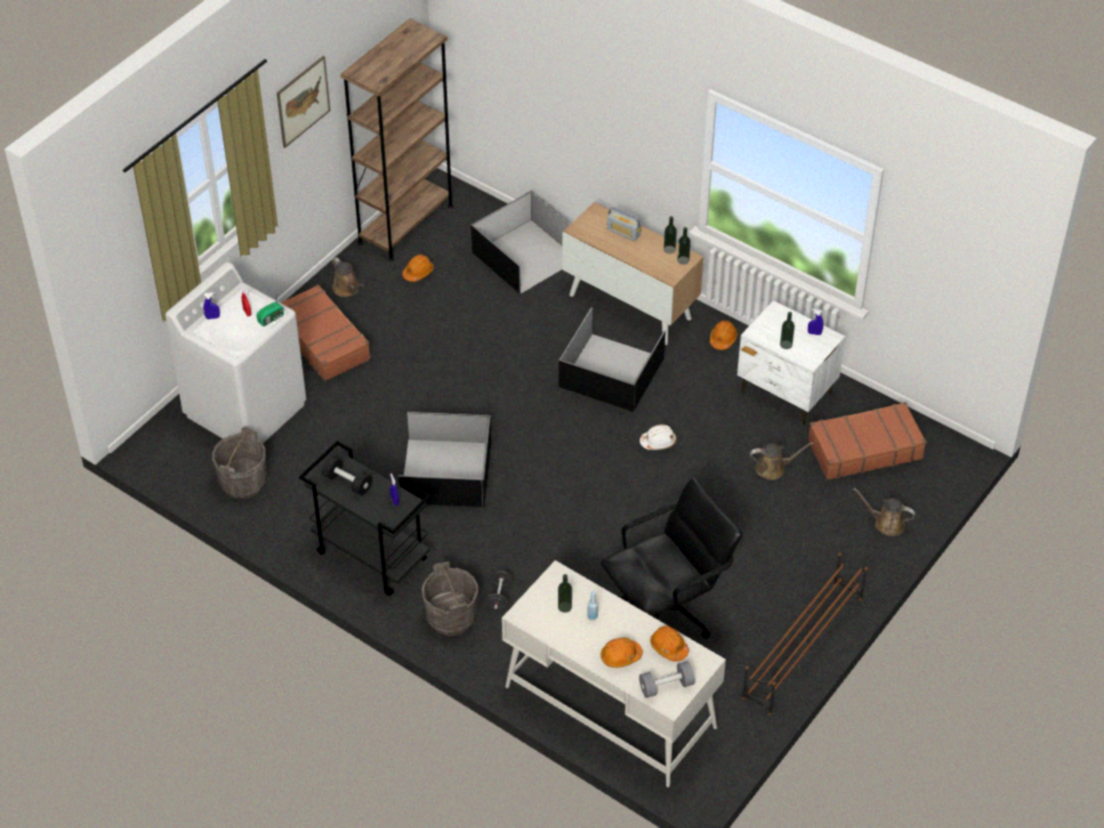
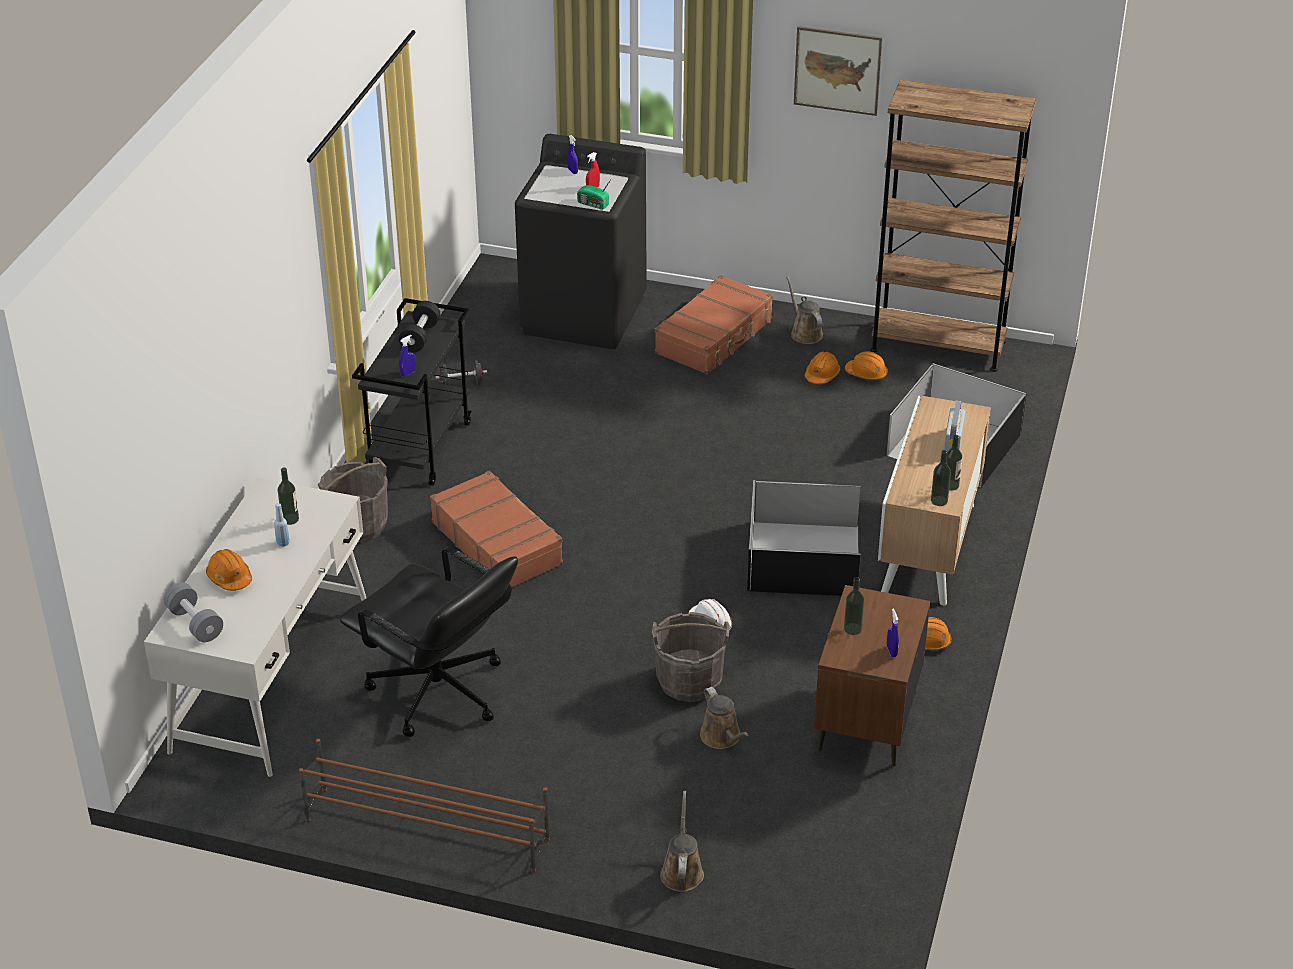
camera: 70 degrees right, 10 degrees down
(243, 482) = (482, 340): grey bucket -> grey bucket (689, 681)
(246, 409) = (584, 315): white washing machine -> black washing machine
(347, 289) = (804, 332): brown watering can -> brown watering can turned 120 degrees clockwise
(446, 471) = (570, 469): black storage box -> none
(499, 596) = (402, 553): black dumbbell -> black dumbbell (461, 384)
(668, 647) = (256, 613): orange hard hat -> orange hard hat (822, 375)
(786, 393) = (866, 722): white nightstand -> brown nightstand
(864, 449) = (808, 821): brown suitcase -> brown suitcase (497, 543)

